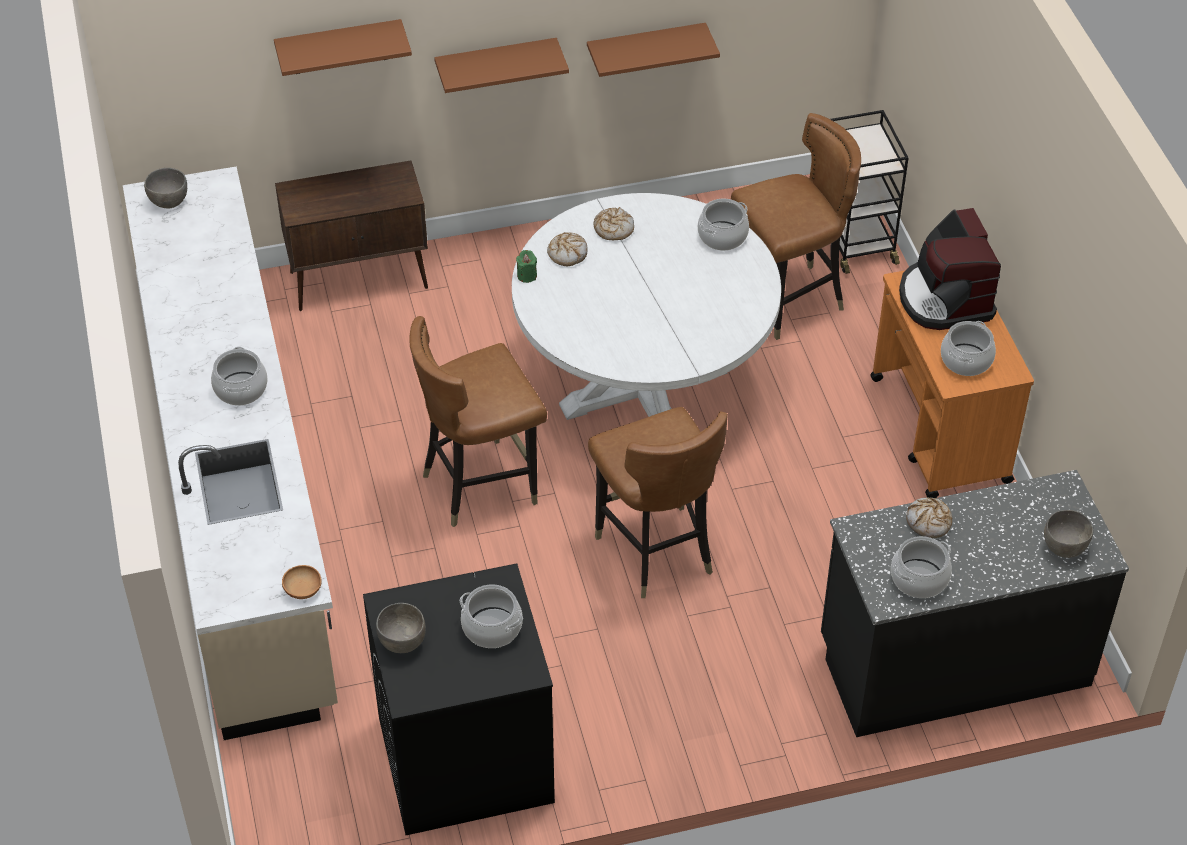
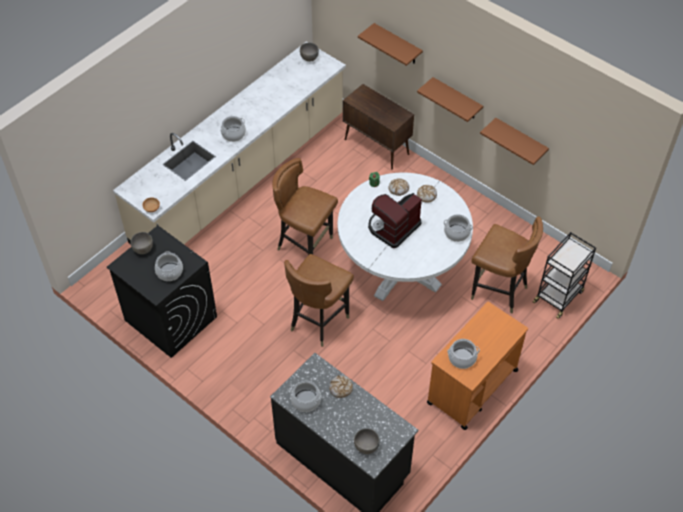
camera: 55 degrees right, 5 degrees up
(944, 299) = (493, 331): coffee machine -> coffee machine (393, 227)

